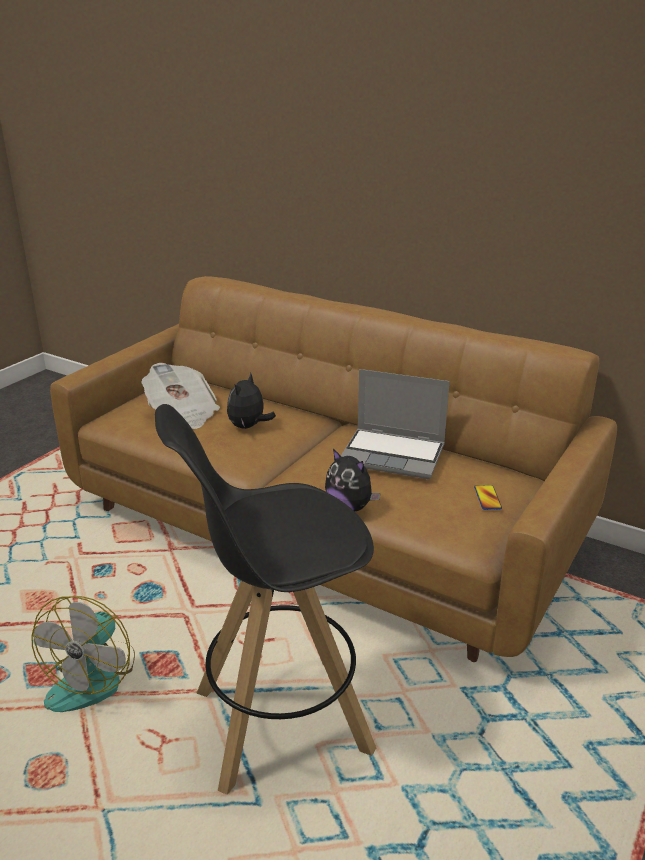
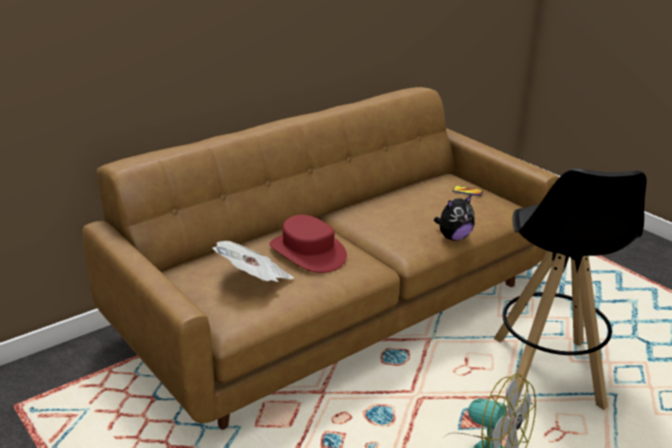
camera: 70 degrees left, 0 degrees up
(248, 427) = (308, 252): plush toy -> red hat
(394, 454) = (401, 204): laptop -> none

